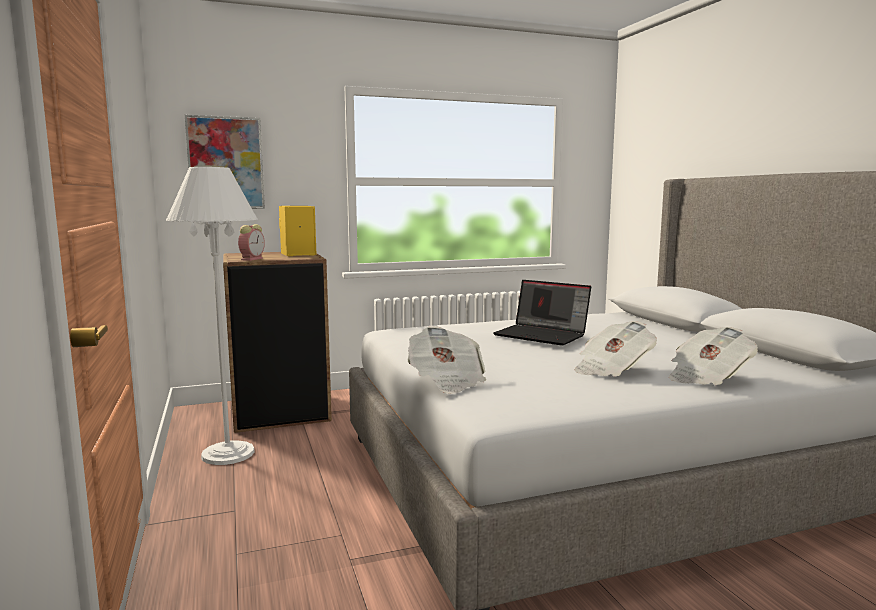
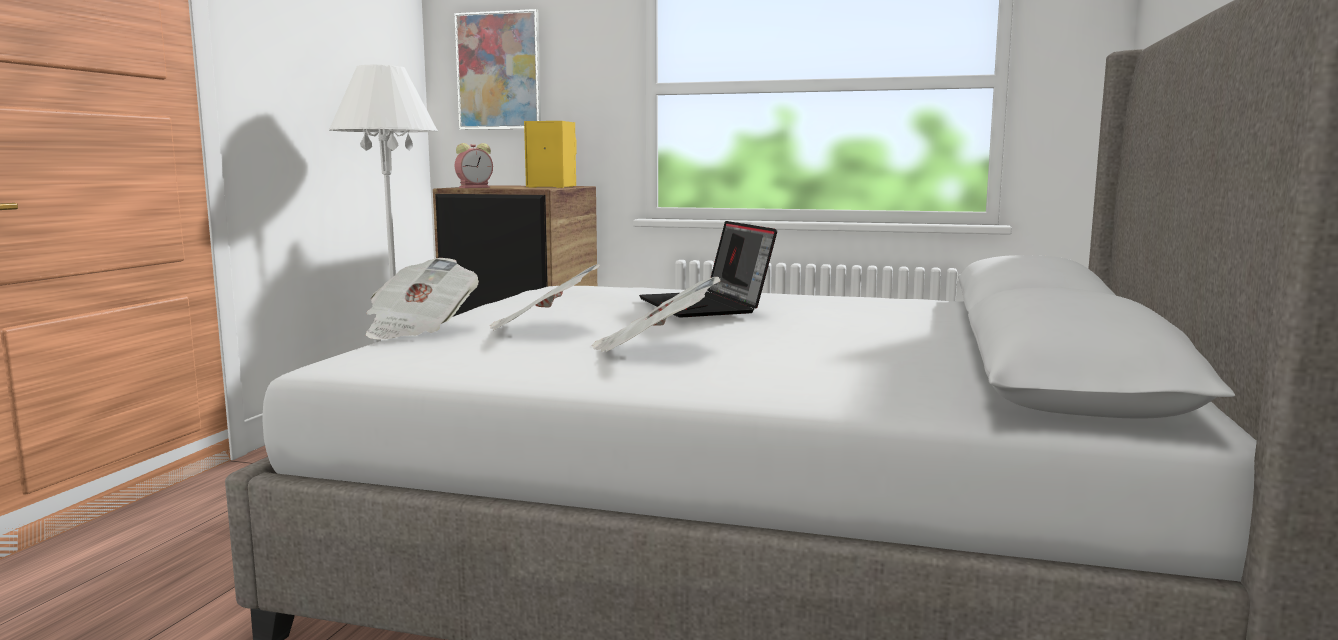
camera: 35 degrees right, 0 degrees up
(707, 377) = (753, 378): newspaper -> newspaper (541, 329)

